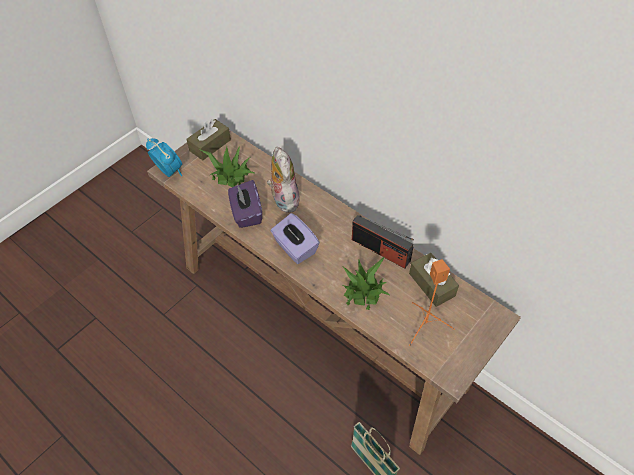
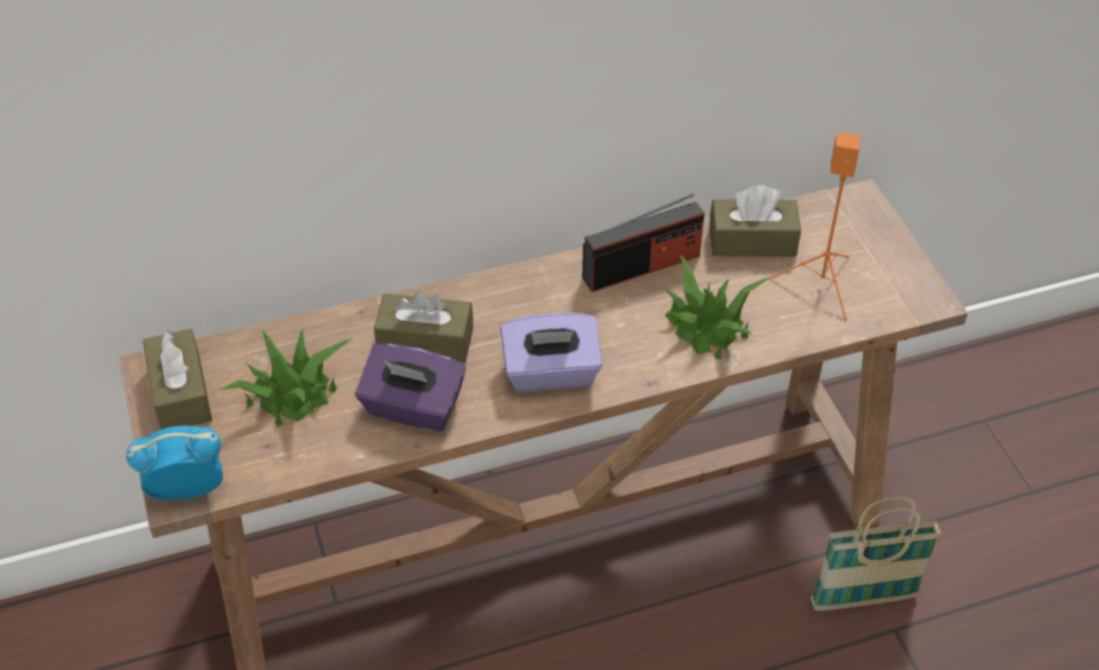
camera: 60 degrees left, 5 degrees down
(283, 199) = (425, 341): plush toy -> brown tissue box

